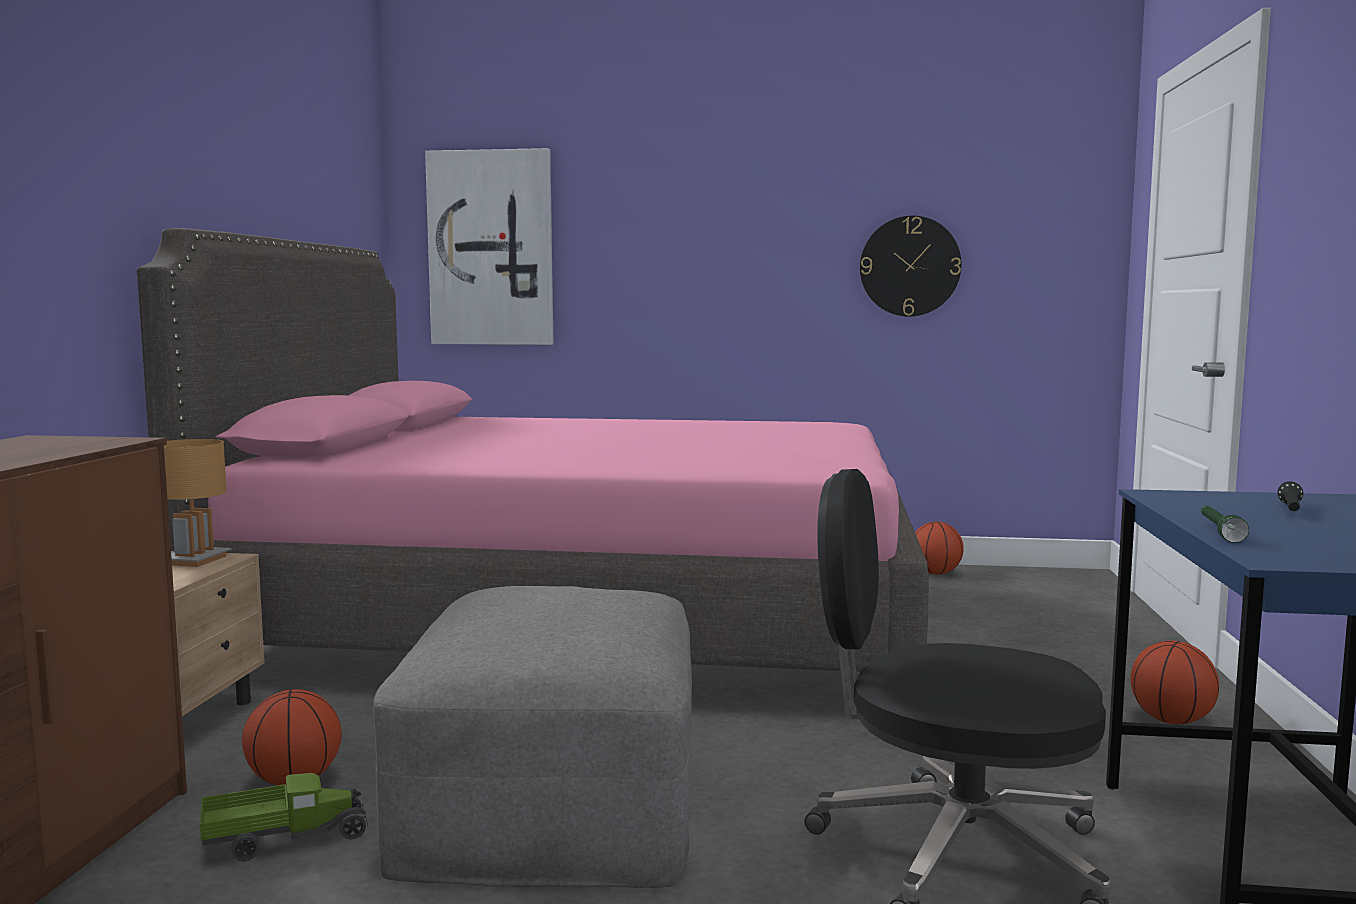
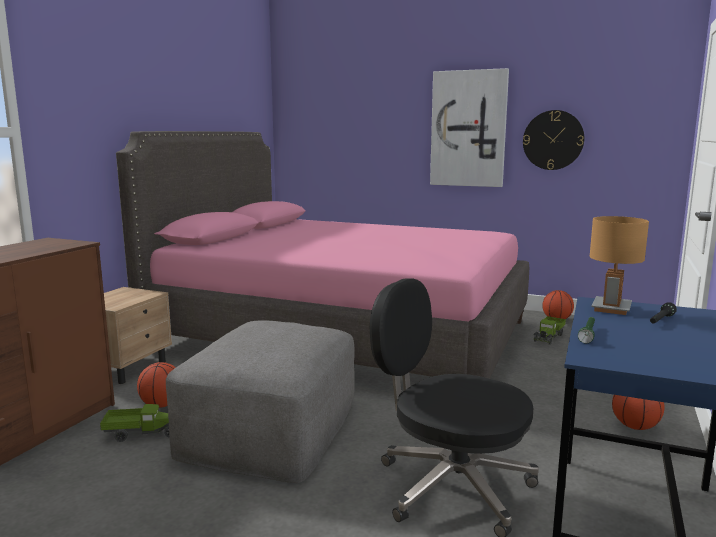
camera: 15 degrees right, 5 degrees up
(194, 560) = (138, 294): brown table lamp -> brown table lamp (610, 308)
(491, 248) = (324, 128): picture -> picture (468, 129)
(942, 600) = (549, 337): none -> toy truck

